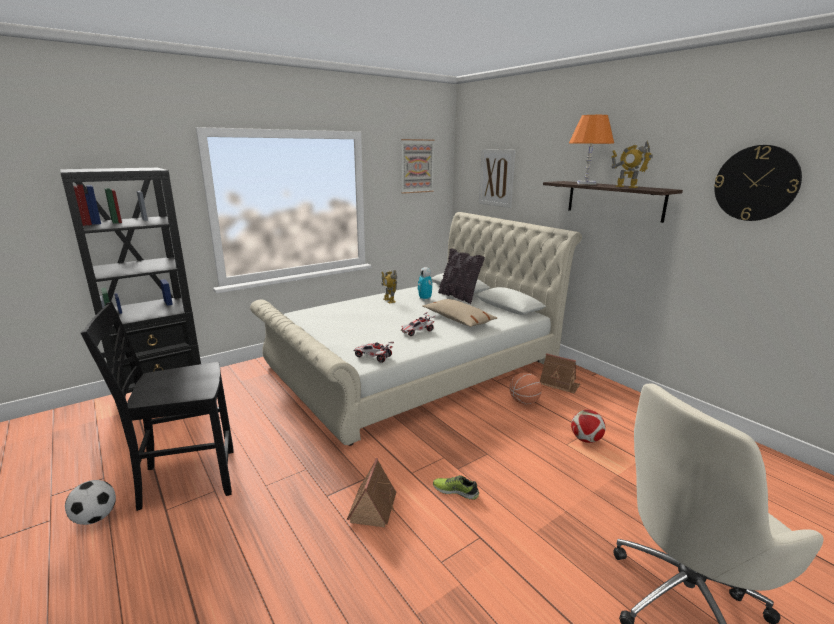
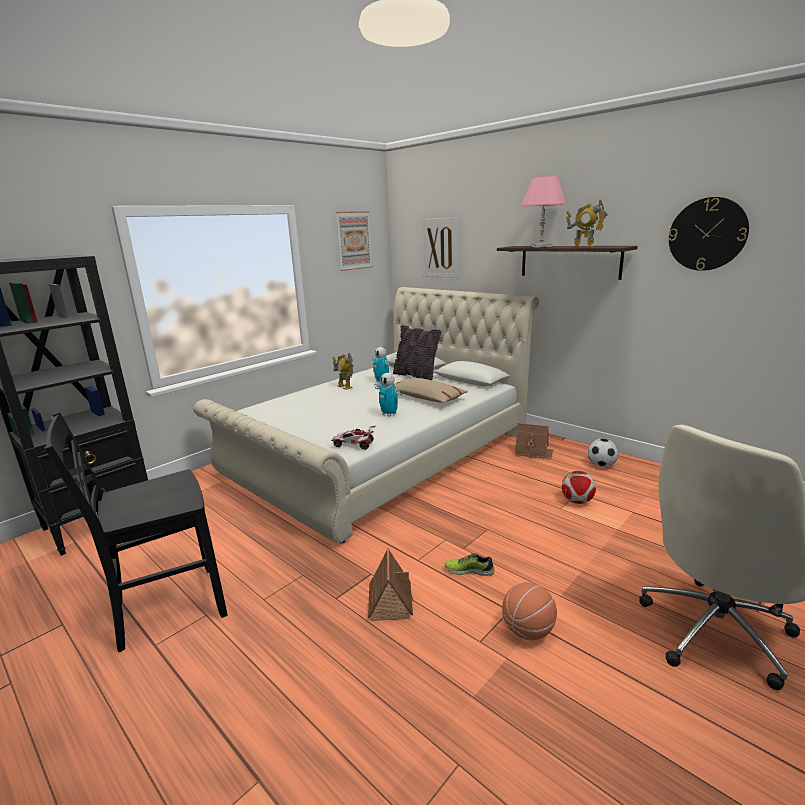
camera: 10 degrees left, 0 degrees up
(96, 518) = (70, 669): football -> football (601, 465)
(417, 331) = (389, 414): toy car -> toy robot
(524, 401) = (505, 473): basketball -> basketball (527, 631)
(586, 183) = (541, 246): orange table lamp -> pink table lamp

